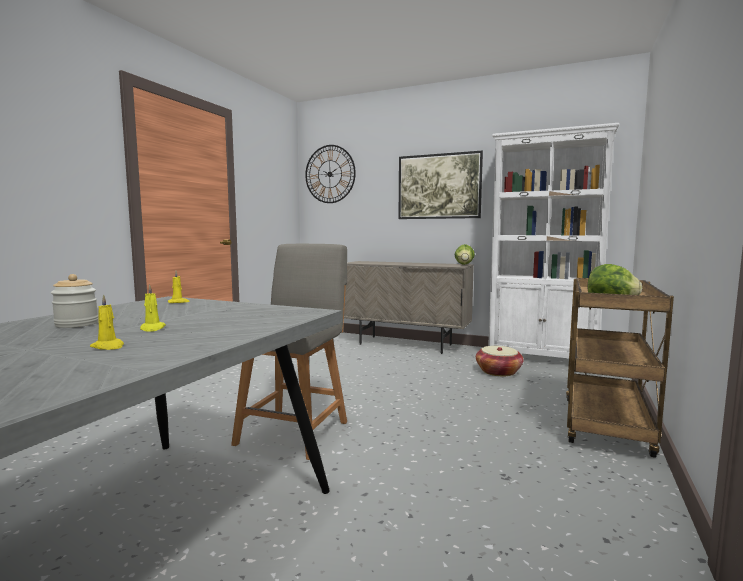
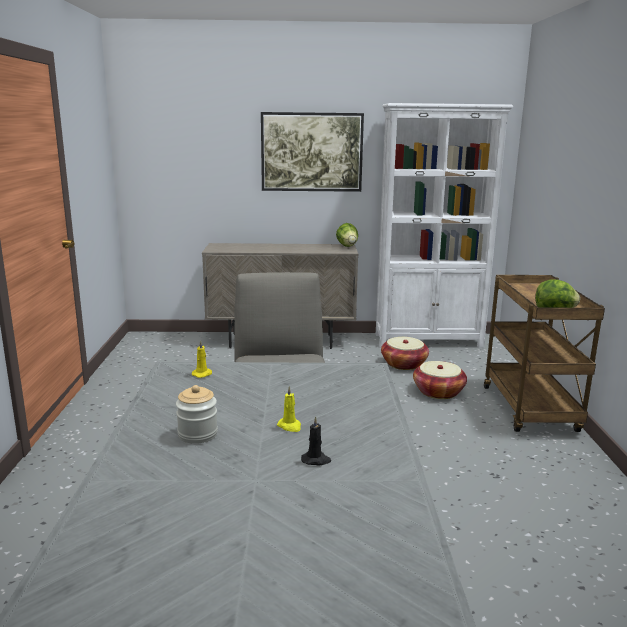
camera: 25 degrees left, 10 degrees up
(108, 347) = (316, 460): yellow candle -> black candle
(330, 174) = (160, 127): wall clock -> none
(512, 396) = (438, 392): none -> basket

